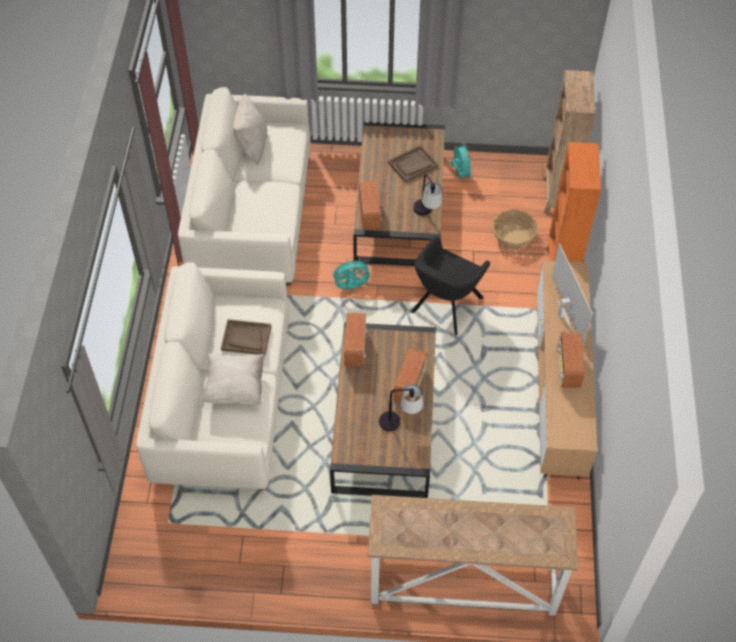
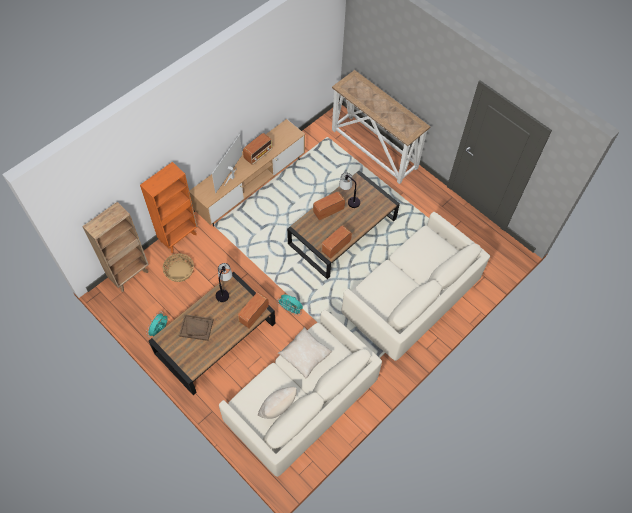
camera: 140 degrees left, 5 degrees up
(235, 387) = (416, 260): beige pillow -> beige pillow (305, 356)
(246, 338) = (389, 282): brown tray -> none
(445, 307) = (256, 262): black armchair -> none

